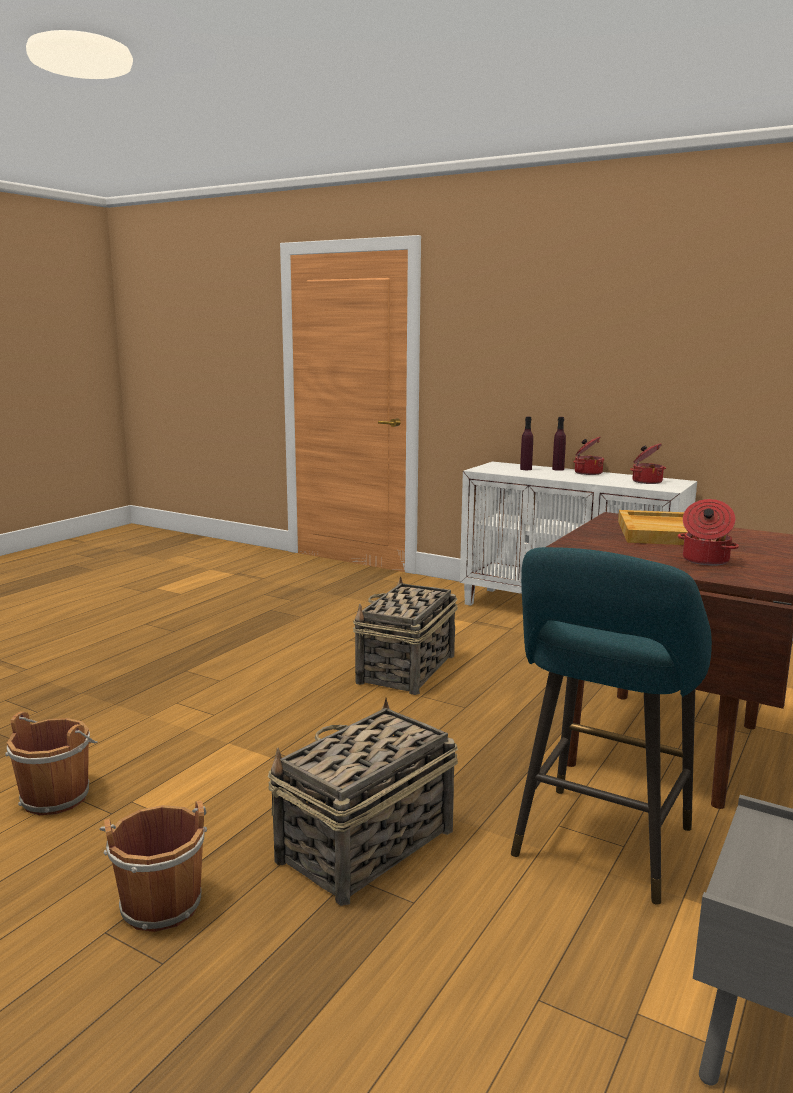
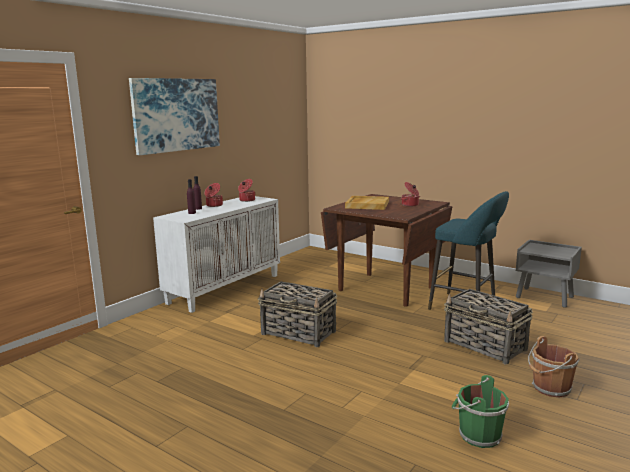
camera: 85 degrees left, 0 degrees up
(57, 796) = (477, 435): brown bucket -> green bucket
(556, 317) = (176, 115): none -> picture

